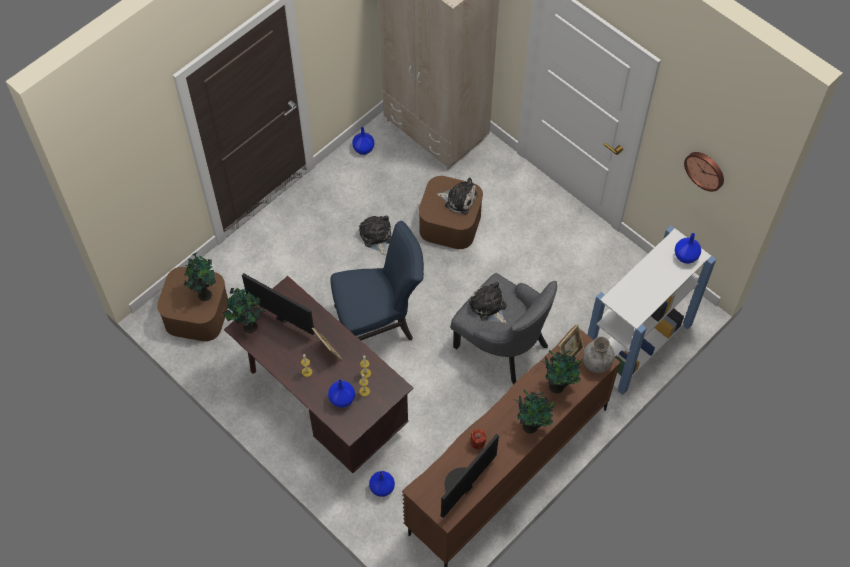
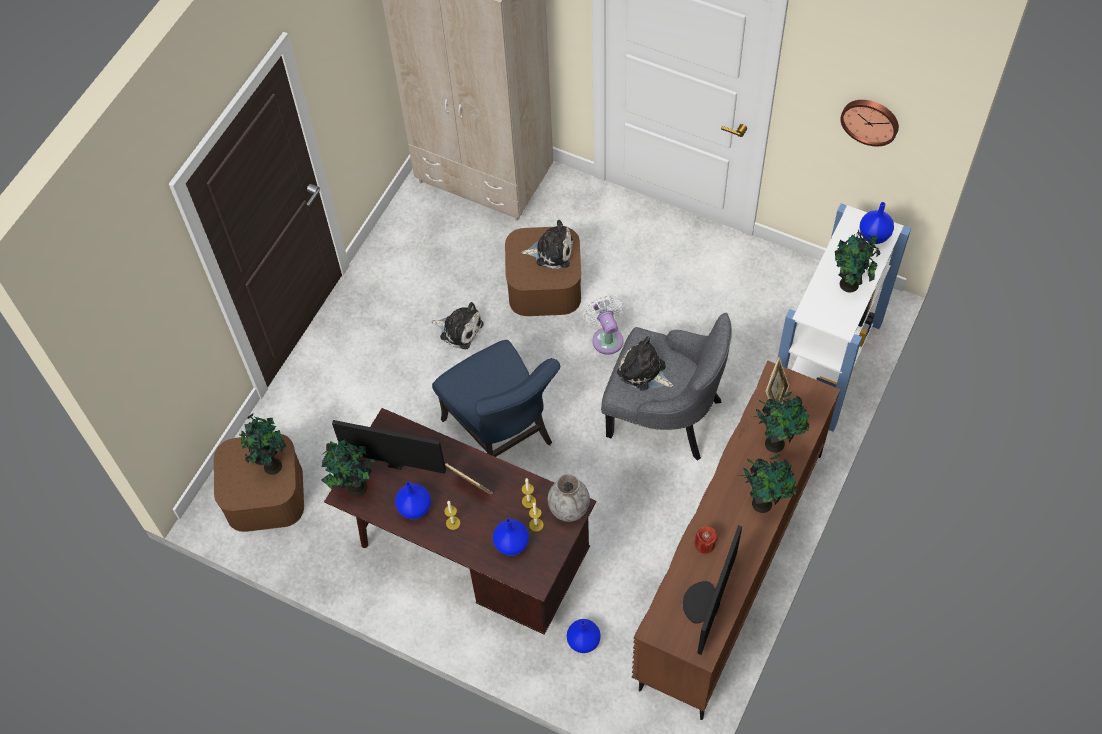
camera: 15 degrees left, 0 degrees up
(363, 149) = (403, 226): blue vase -> blue vase (414, 509)
(376, 237) = (459, 329): plush toy -> plush toy turned 150 degrees clockwise
(379, 323) = (502, 435): blue chair -> blue chair turned 90 degrees clockwise
(481, 275) = (606, 338): none -> white fan
(596, 363) = (812, 400): grey vase -> grey vase (569, 508)
(652, 288) = (850, 286): none -> potted plant

